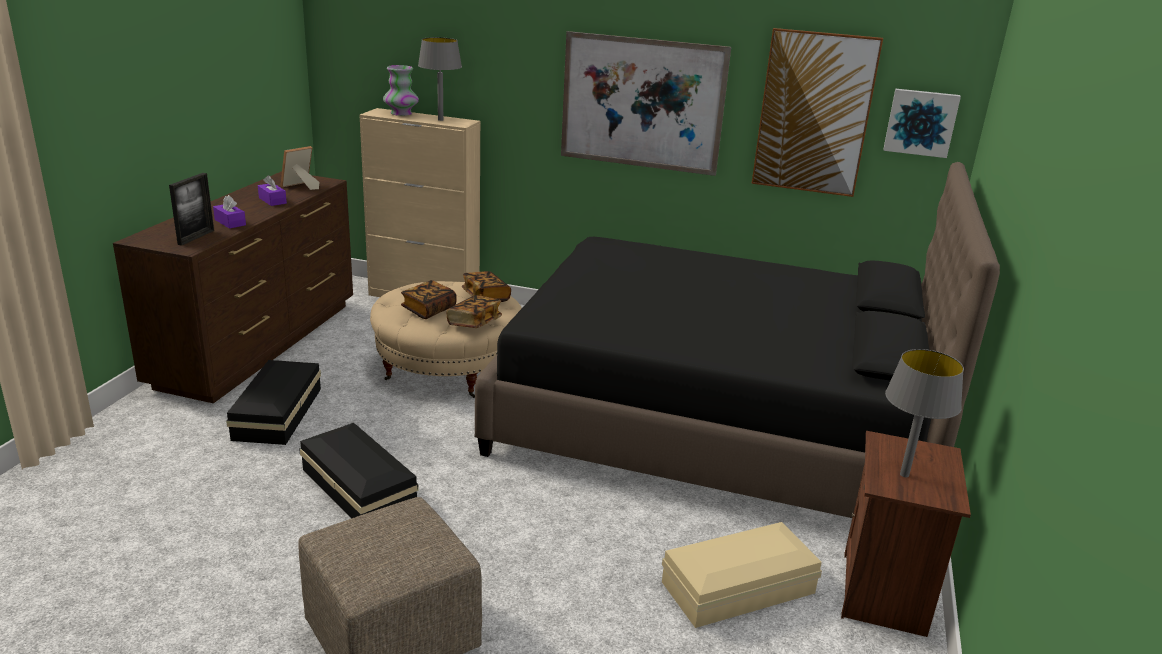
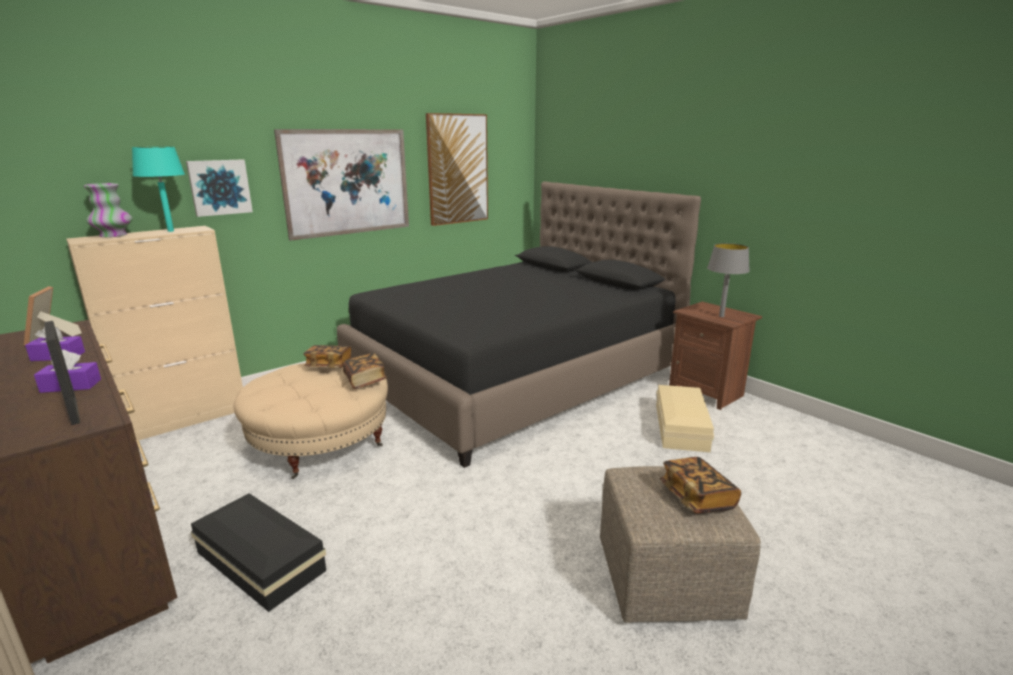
camera: 55 degrees left, 5 degrees down
(359, 486) = (445, 541): black storage box -> none
(429, 310) = (313, 391): book -> book (697, 498)
(440, 120) = (171, 231): grey table lamp -> turquoise table lamp
(920, 122) = (509, 165): picture -> picture (219, 187)

